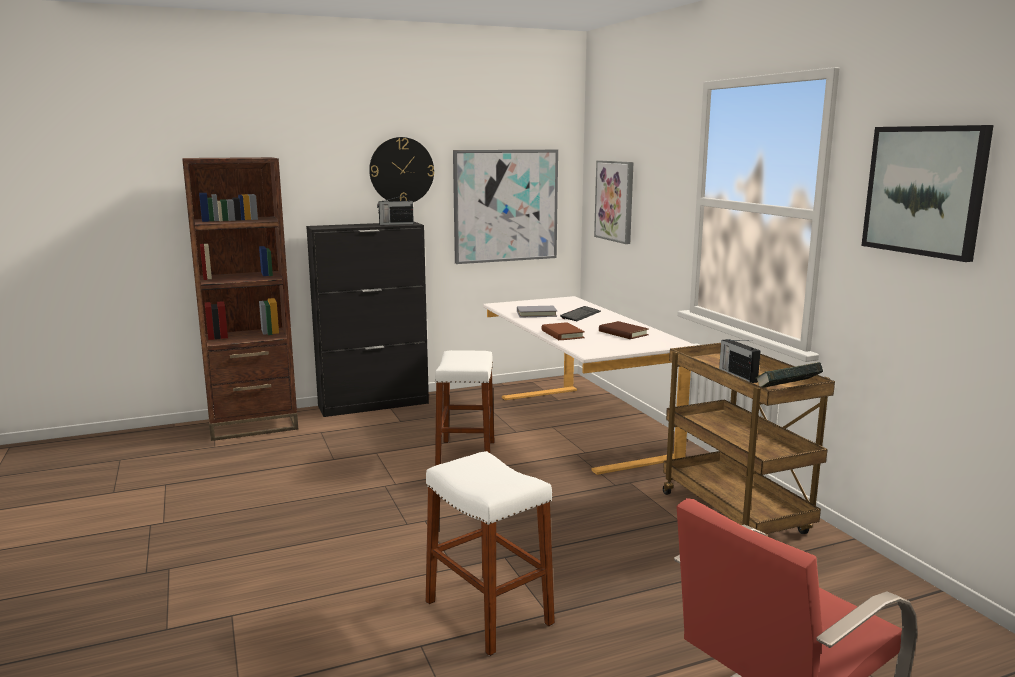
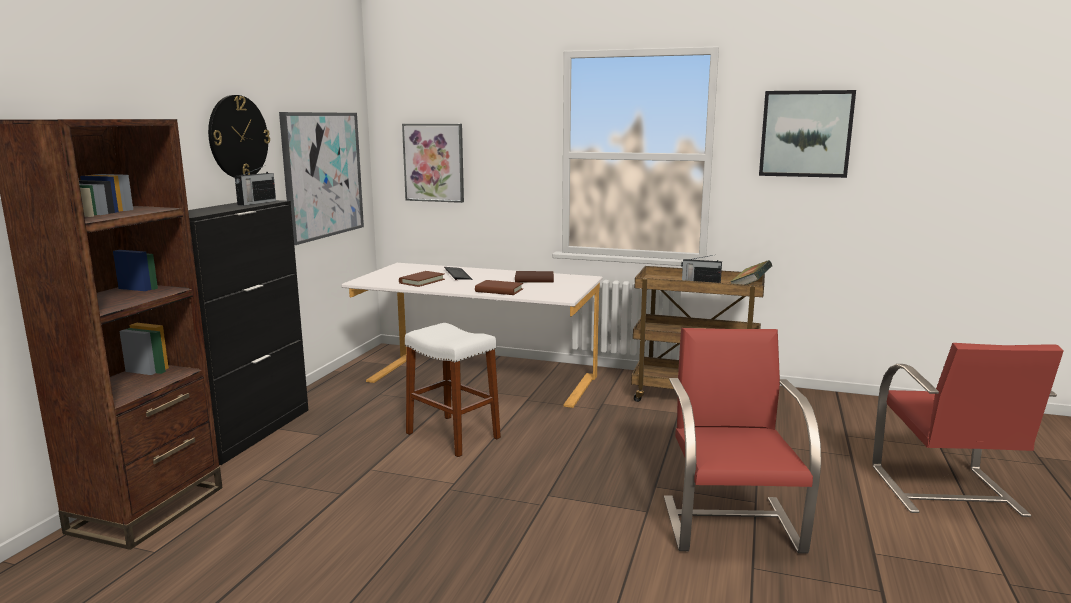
camera: 50 degrees left, 0 degrees up
(488, 612) = (731, 523): white stool -> red chair
(536, 314) = (422, 281): grey book -> brown book

